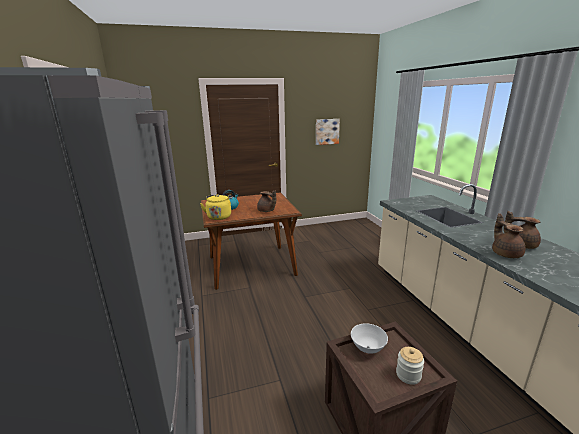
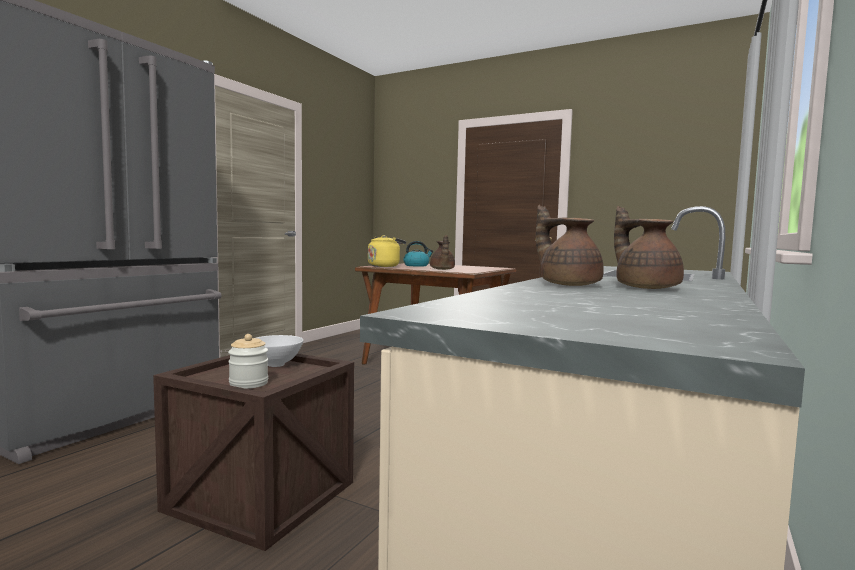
camera: 45 degrees right, 15 degrees down
(327, 131) = (645, 190): picture -> none
(505, 253) = (568, 284): brown teapot -> brown teapot turned 75 degrees counterclockwise

